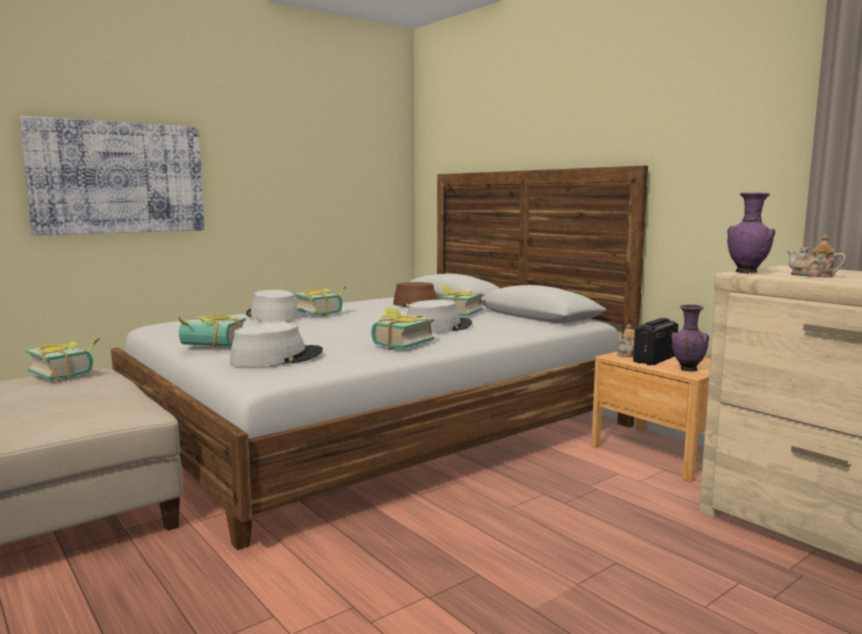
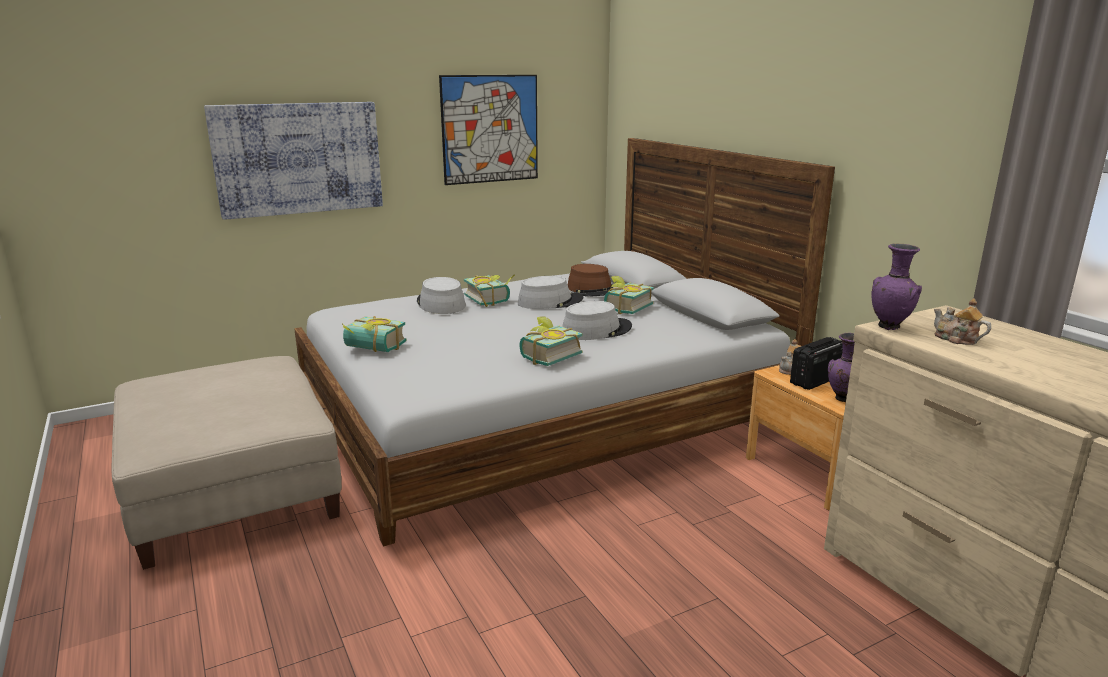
camera: 10 degrees right, 10 degrees up
(68, 374) = (250, 365): book -> none
(276, 357) = (426, 370): grey hat -> grey hat (550, 302)
(309, 163) = (490, 129): none -> picture

